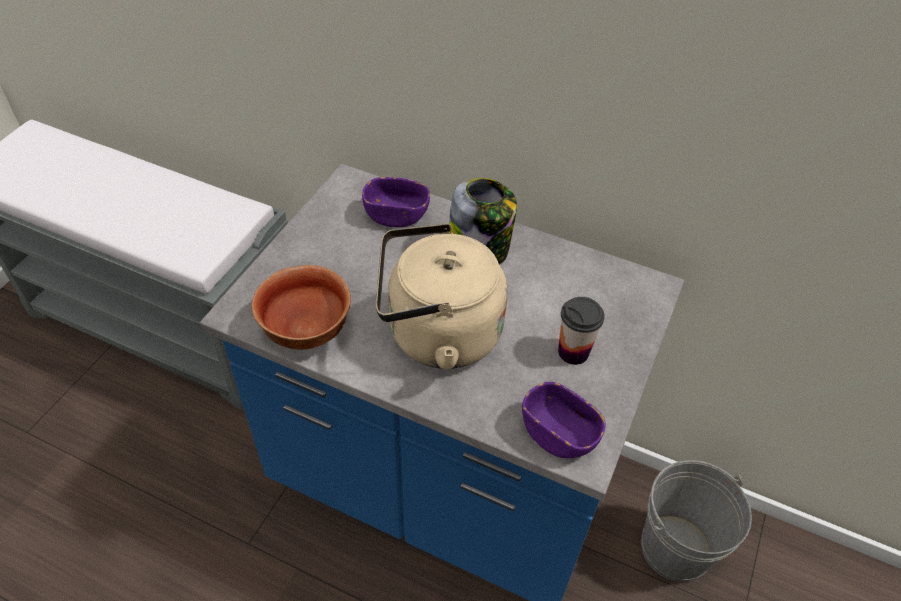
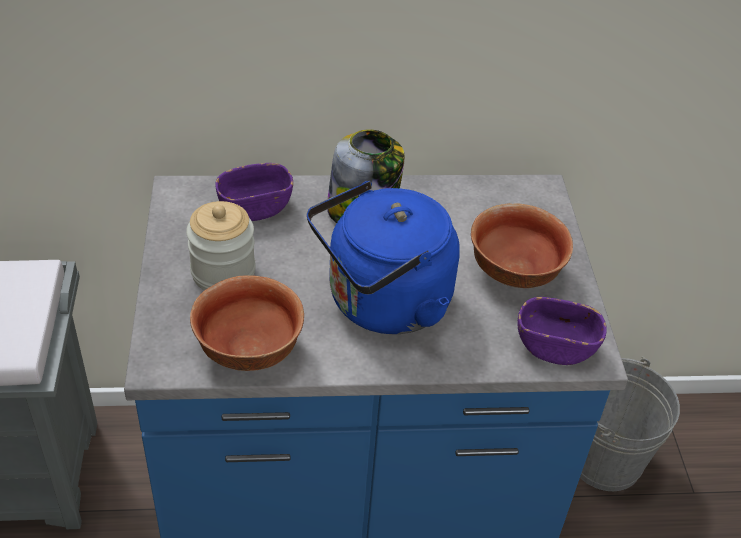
camera: 30 degrees left, 5 degrees down
(333, 259) = (223, 272): none -> jar
(437, 334) = (382, 304): beige kettle -> blue kettle
(573, 352) = (516, 272): cup -> bowl

